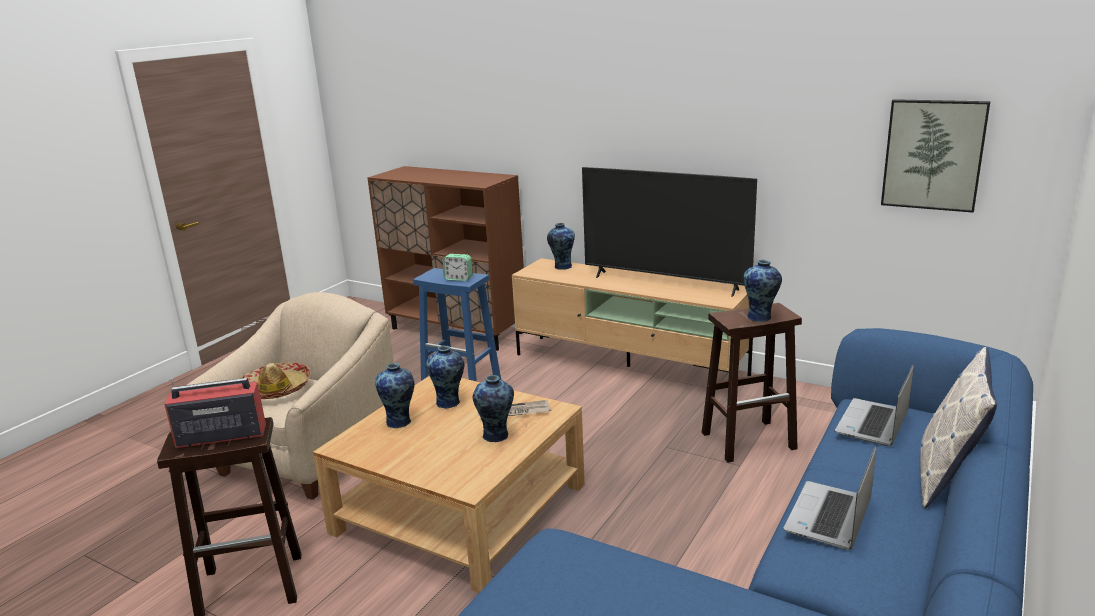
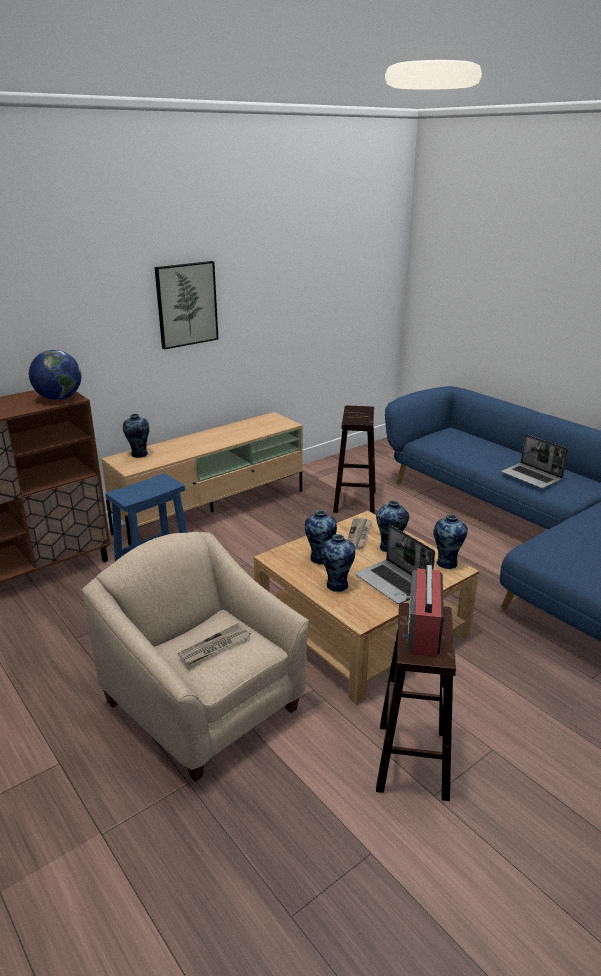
camera: 70 degrees left, 5 degrees up
(275, 389) = (215, 646): hat -> newspaper
(458, 278) = (156, 486): alarm clock -> none
(478, 181) = (59, 398): none -> globe
(665, 283) = (231, 431): television -> none
(760, 317) = (363, 414): vase -> vase (447, 562)
(873, 424) = (449, 443): laptop -> laptop (394, 583)
(933, 155) = (353, 293): picture -> picture (186, 304)
(947, 477) = (504, 445): pillow -> none

